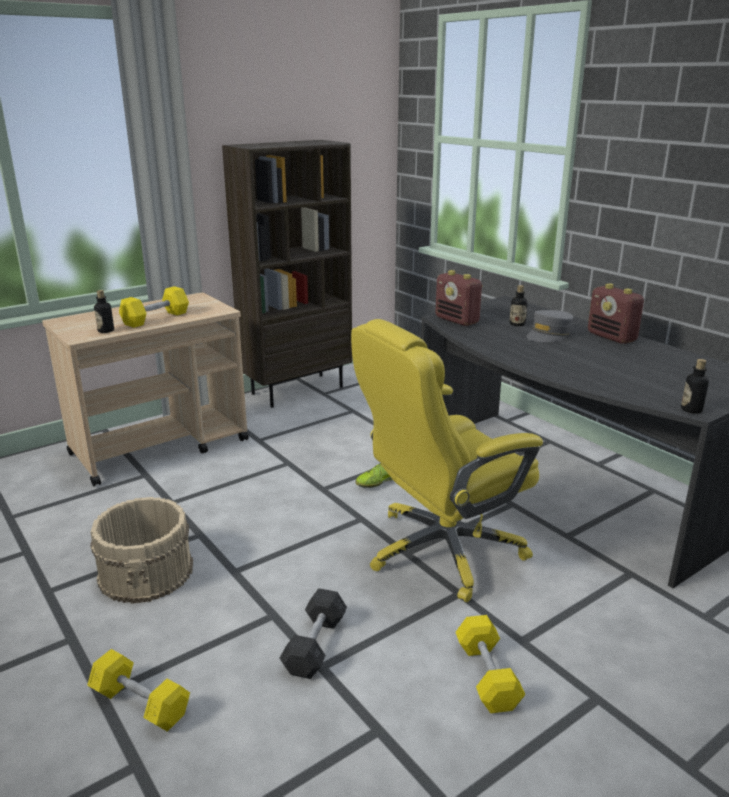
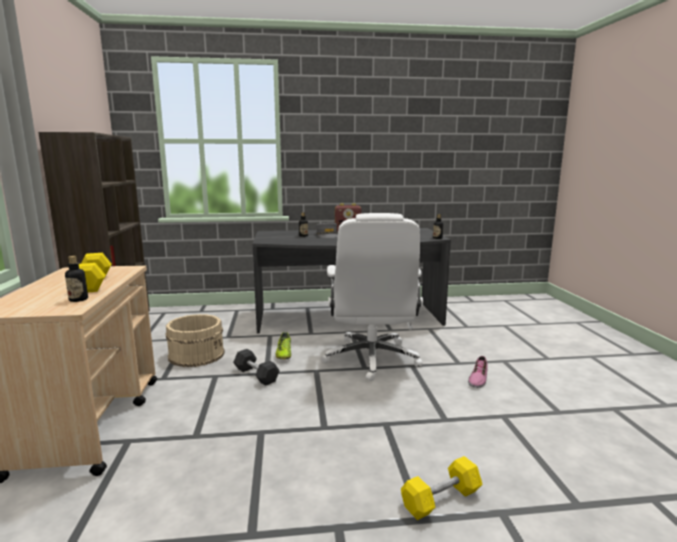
camera: 60 degrees left, 10 degrees down
(147, 571) = (283, 467): beige bucket -> beige bucket (197, 354)
(315, 645) = (425, 417): grey dumbbell -> grey dumbbell (256, 375)
(441, 550) = (371, 359): yellow office chair -> white office chair
(457, 320) = (276, 240): radio -> none
(487, 676) = (477, 378): yellow dumbbell -> shoe

